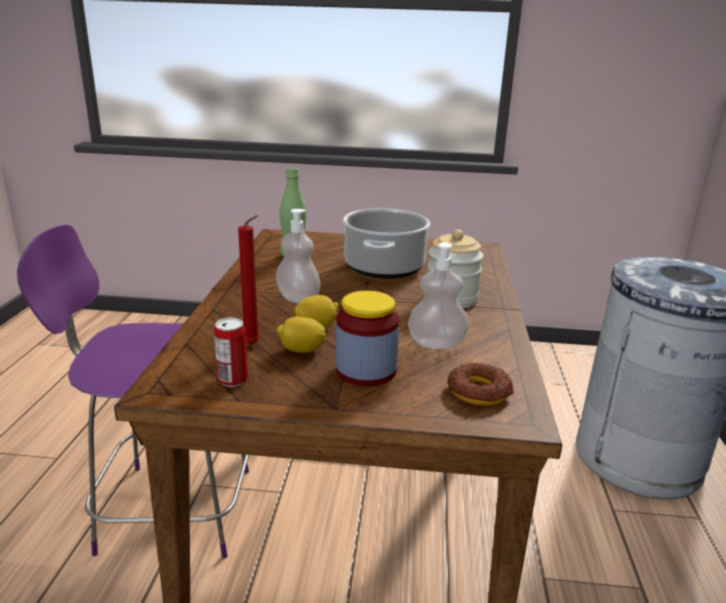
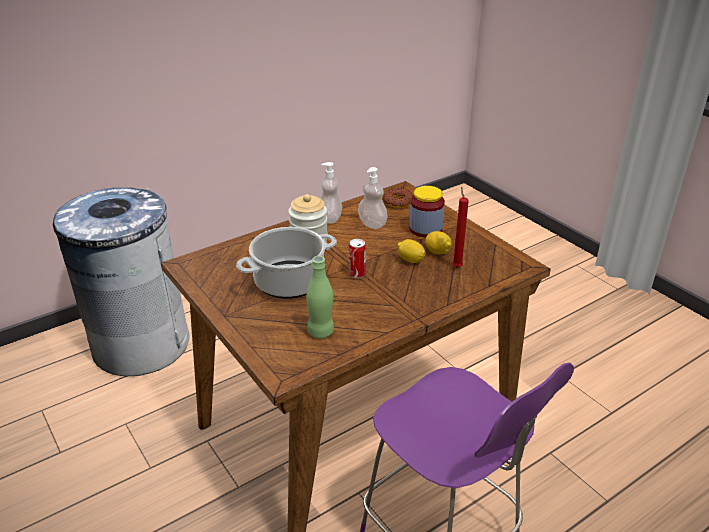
camera: 130 degrees left, 10 degrees up
(232, 380) = (488, 253): can -> can (357, 273)
(298, 298) = (388, 285): soap dispenser -> soap dispenser (330, 218)

